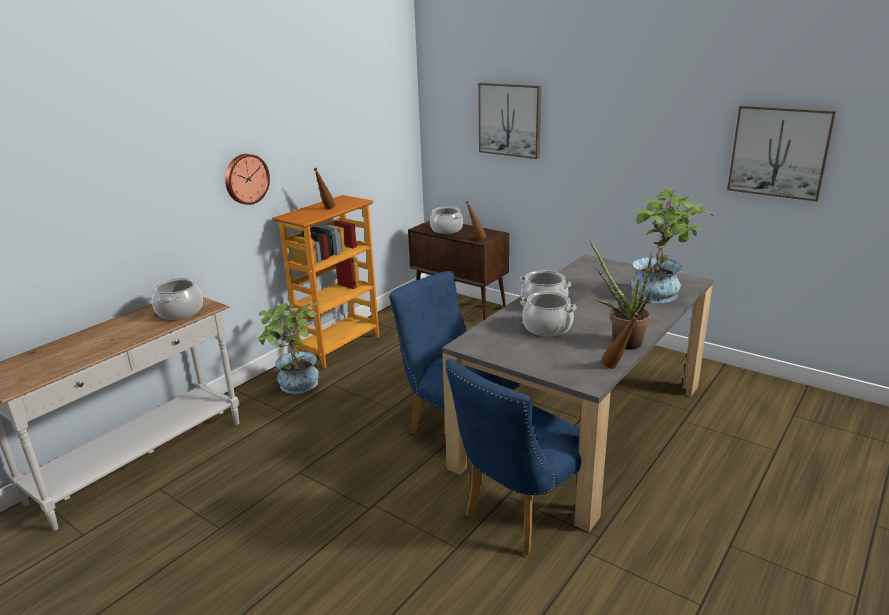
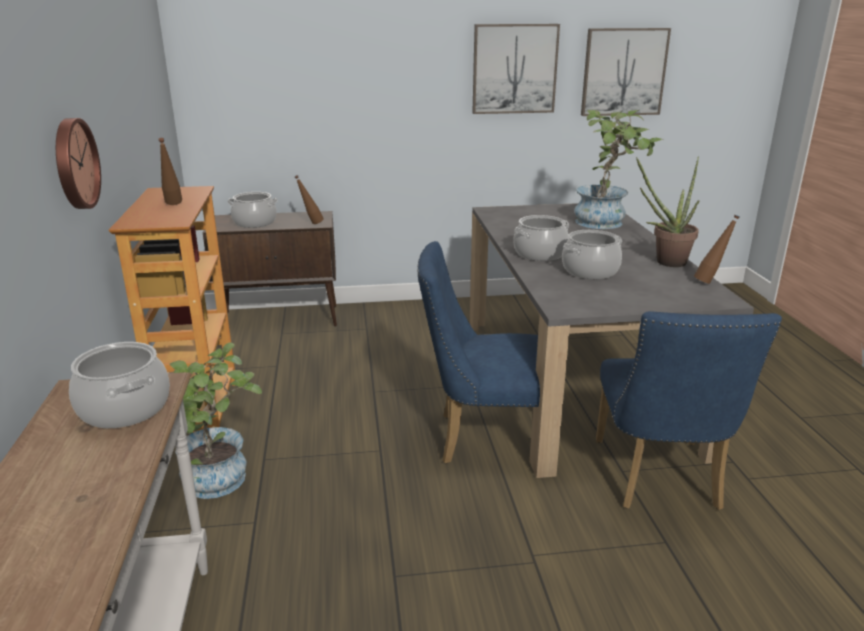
camera: 45 degrees left, 0 degrees up
(510, 120) = (320, 66): picture -> picture (514, 69)

